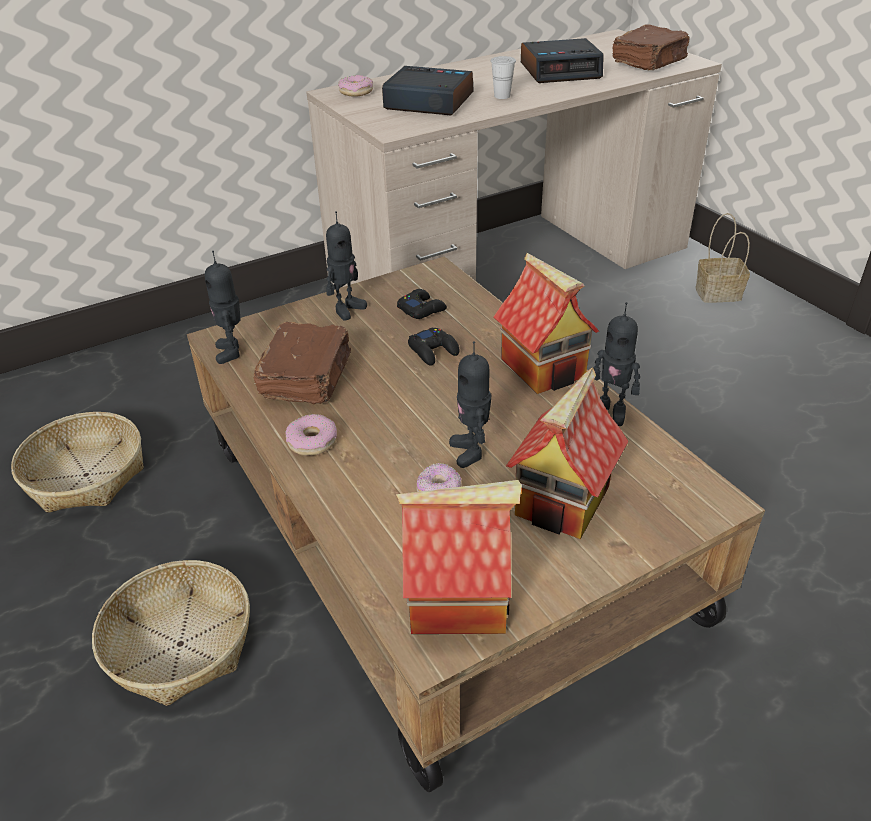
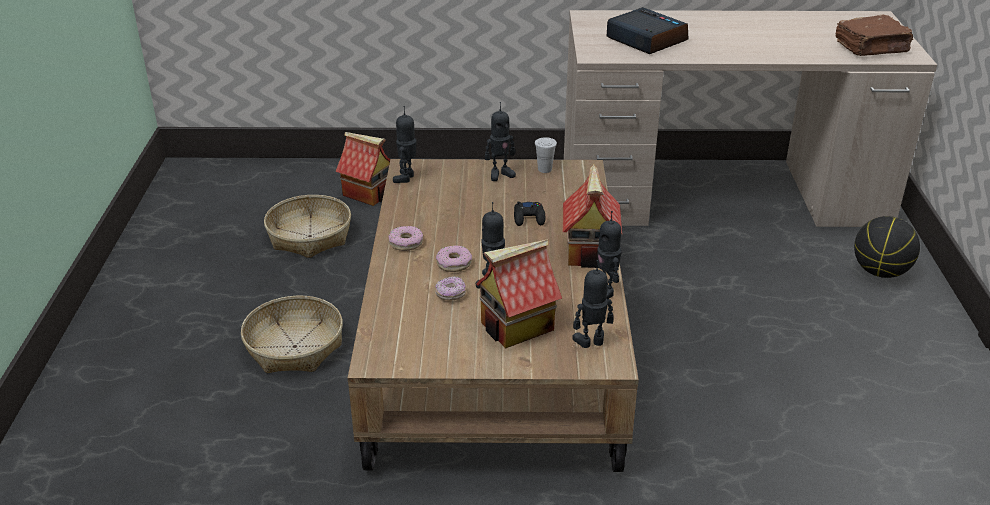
camera: 30 degrees right, 5 degrees down
(307, 377) = (437, 207): brown book -> none
(356, 92) = (603, 19): donut -> donut (454, 263)
(421, 309) = (549, 190): black game controller -> none
(459, 600) = (408, 348): toy house -> toy house (369, 193)
(502, 96) = (707, 48): white cup -> white cup (544, 169)
(561, 71) = (783, 38): alarm clock -> none
(666, 484) = (591, 343): none -> toy robot
(717, 294) = (879, 272): basket -> basketball

